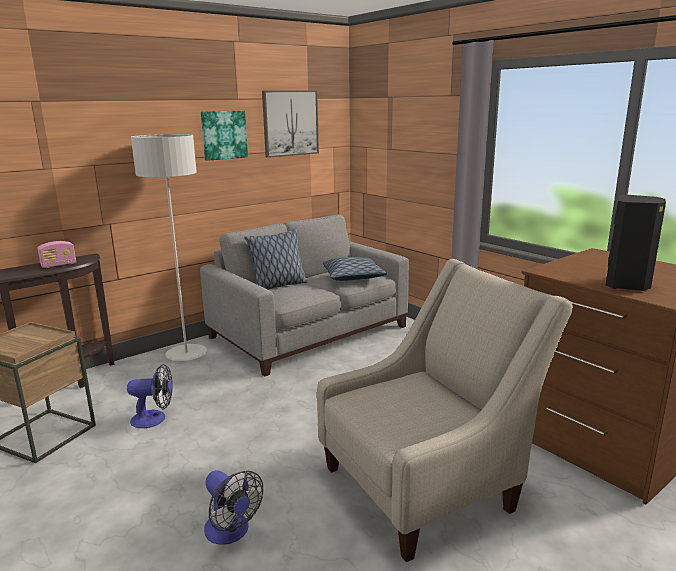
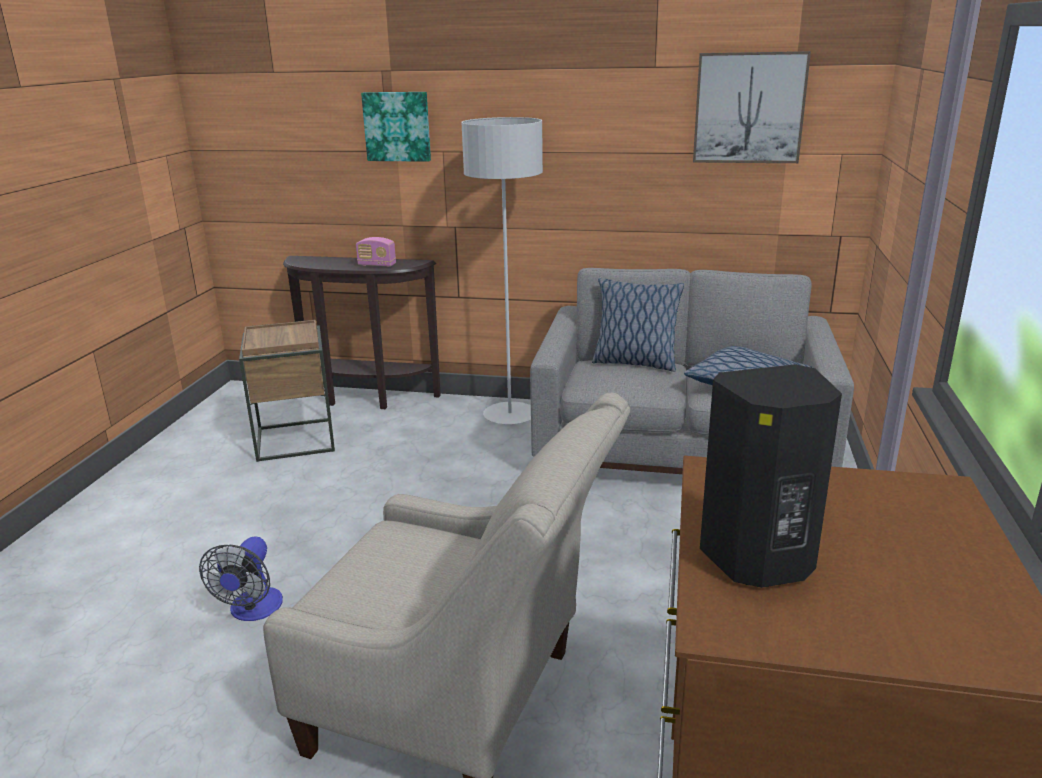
camera: 50 degrees right, 5 degrees up
(154, 419) = (378, 470): fan -> none
(223, 135) = (623, 122): picture -> picture (397, 126)

